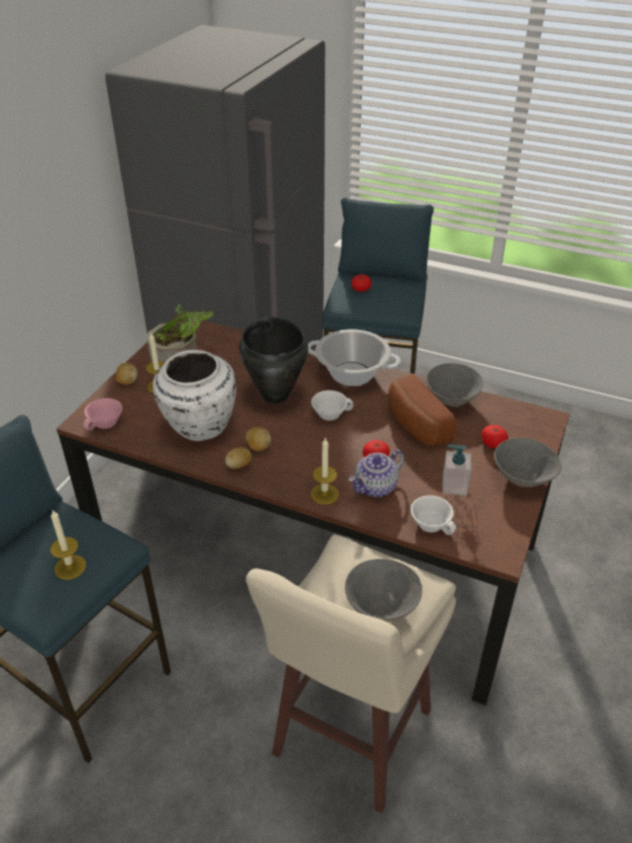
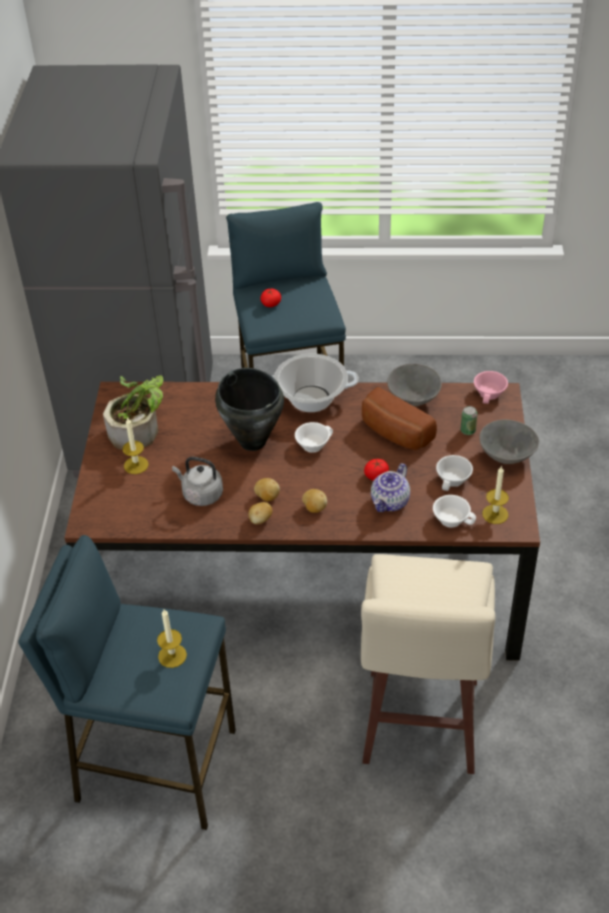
camera: 20 degrees left, 5 degrees up
(106, 423) = (109, 517): pink cup -> pink cup (490, 394)
(127, 381) = (101, 469): potato -> potato (314, 508)
(198, 427) = (200, 494): white vase -> grey kettle
(324, 494) = (350, 522): candle -> candle (495, 514)
(382, 607) = (447, 600): grey bowl -> none
(454, 486) = (454, 480): soap dispenser -> white cup
(492, 443) = (468, 431): tomato -> can

